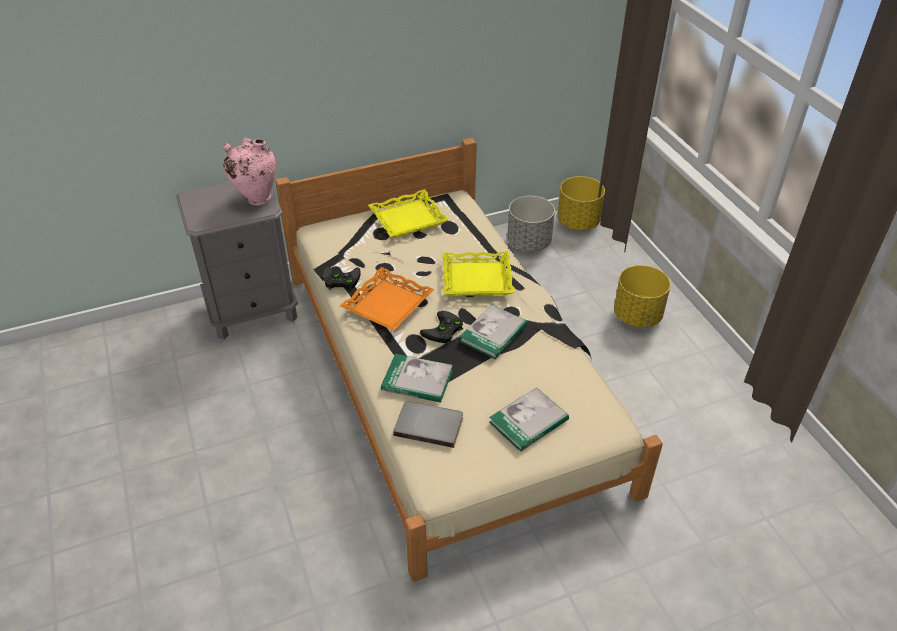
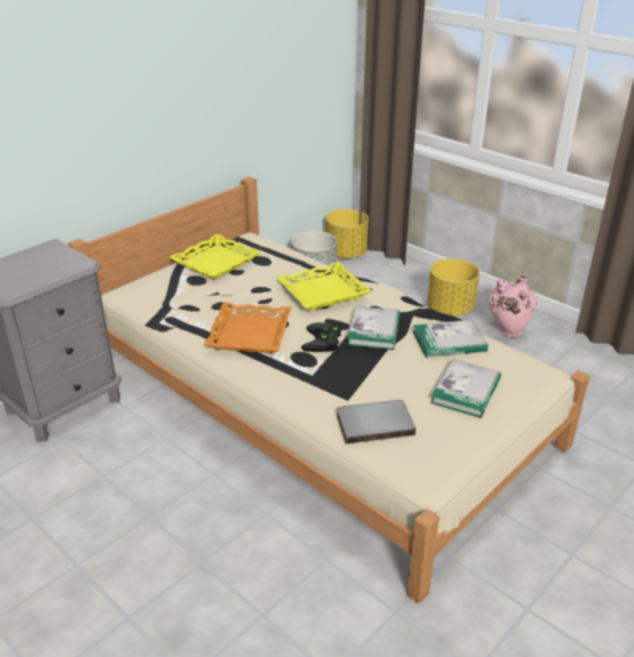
camera: 25 degrees left, 10 degrees down
(256, 198) = (62, 258): pink vase -> pink vase (507, 332)
(340, 280) = (182, 327): black game controller -> none
(417, 380) = (331, 389): book -> book (449, 341)

